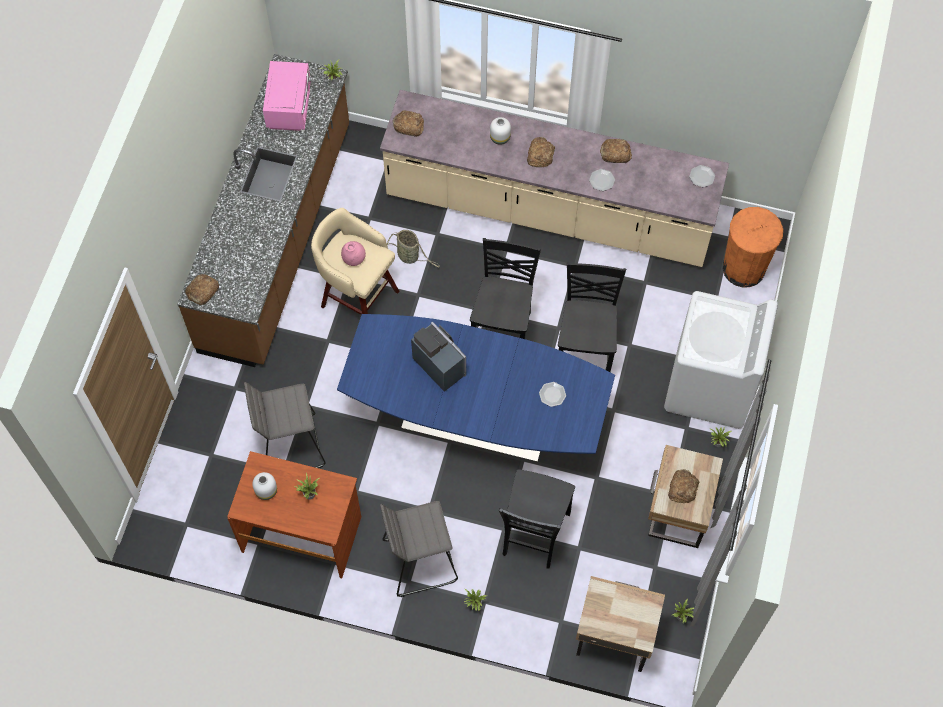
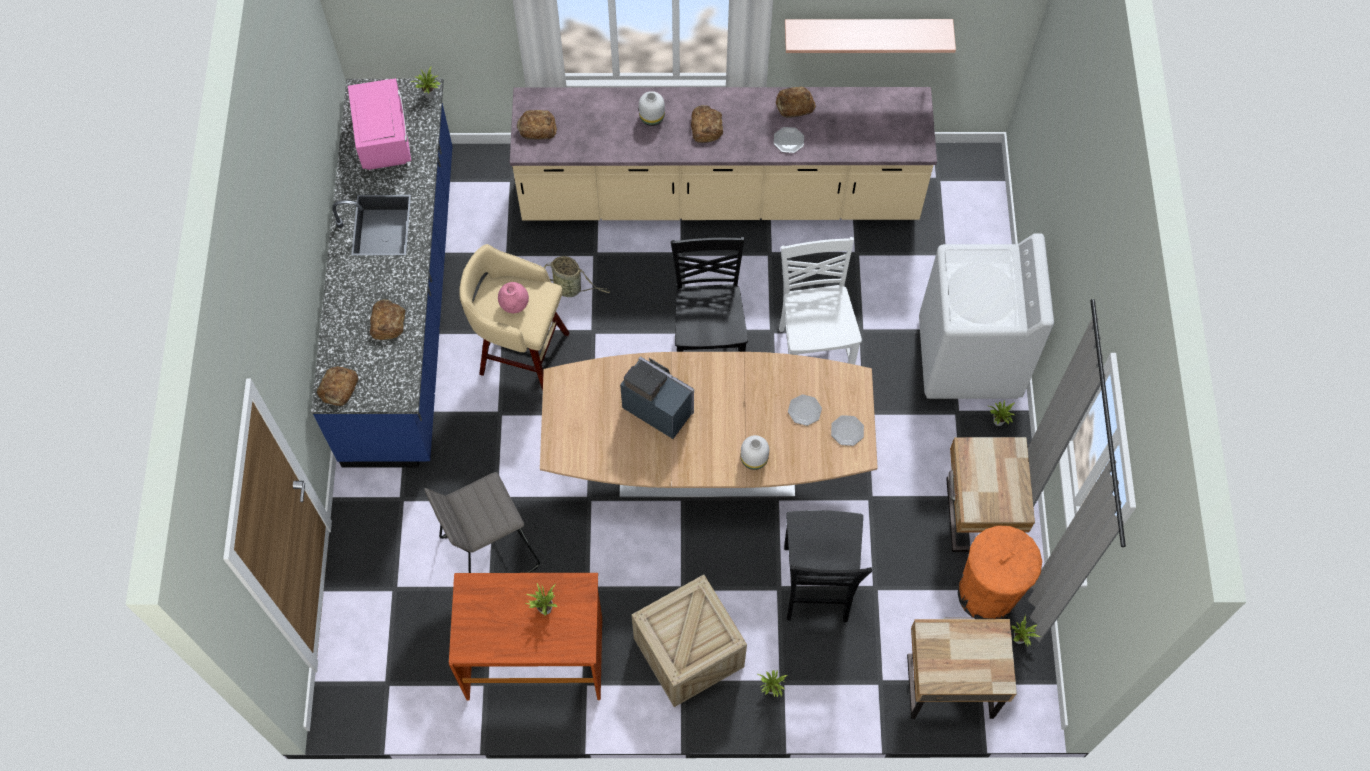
camera: 15 degrees left, 0 degrees up
(267, 490) = (489, 617): white vase -> white vase (754, 458)
(277, 238) = (403, 304): brown counter -> blue counter
(419, 560) = (688, 652): grey stool -> crate
(475, 419) = (706, 464): blue dining table -> brown dining table
(584, 355) = (812, 355): black chair -> white chair
(682, 488) = (990, 484): bread -> bread (387, 322)
(683, 107) = (867, 30): none -> shelf
(701, 176) = (904, 109): plate -> plate (847, 431)
(743, 268) = (965, 210): orange trash can -> orange trash can (986, 594)

